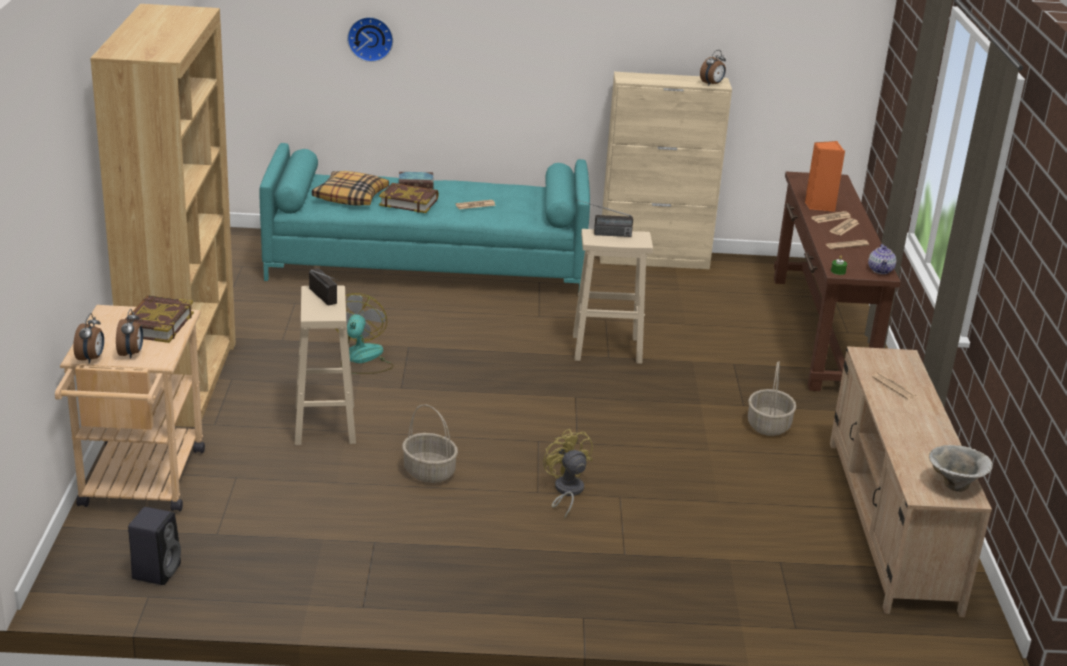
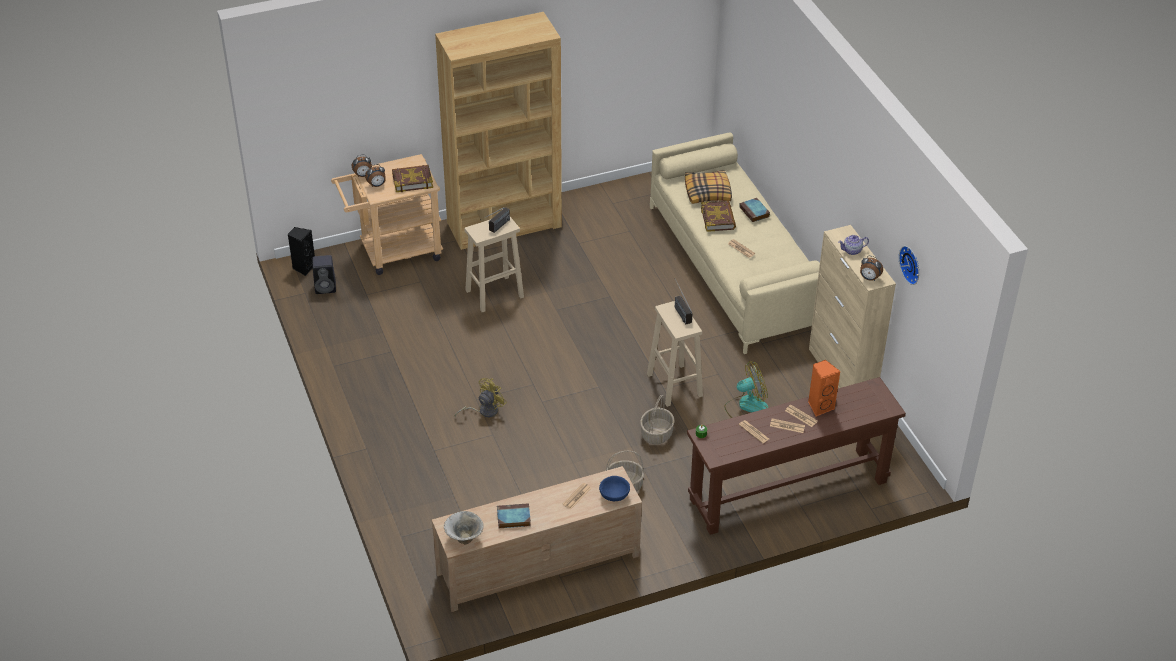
camera: 70 degrees right, 15 degrees up
(80, 583) = (303, 267): none -> black speaker
(362, 359) = (579, 282): fan -> fan (746, 407)
(370, 38) = (769, 100): wall clock -> wall clock (912, 264)
(427, 263) = (734, 267): turquoise sofa -> beige sofa
(428, 472) = (470, 350): basket -> basket (656, 434)
(880, 270) = (721, 456): teapot -> teapot (852, 250)
(900, 363) = (614, 495): none -> blue bowl
(923, 440) = (513, 518): none -> book

